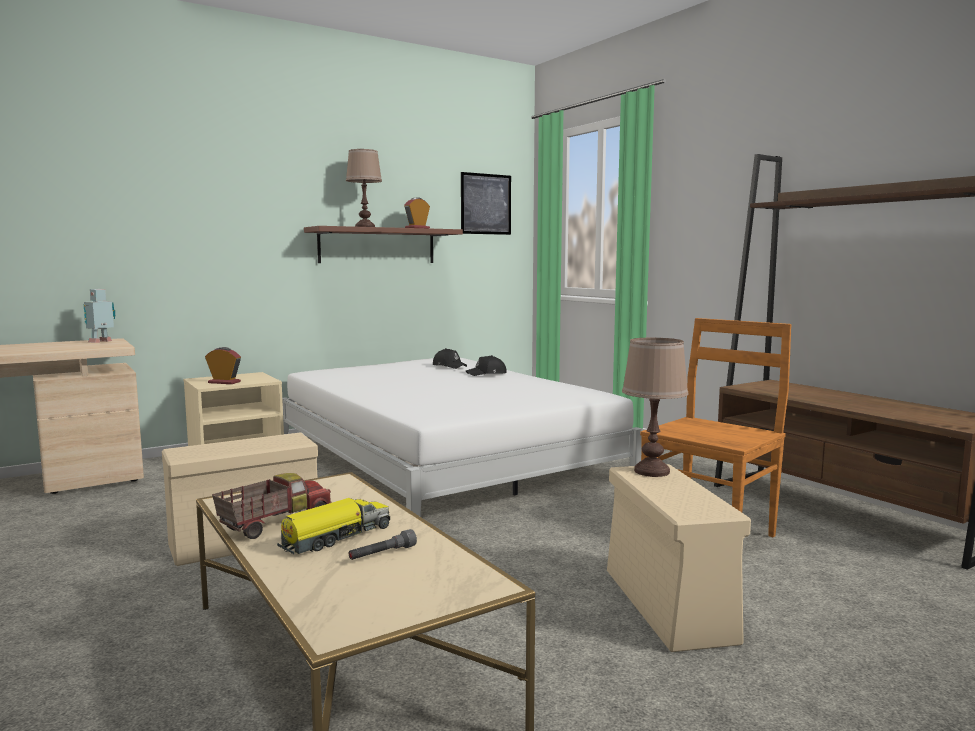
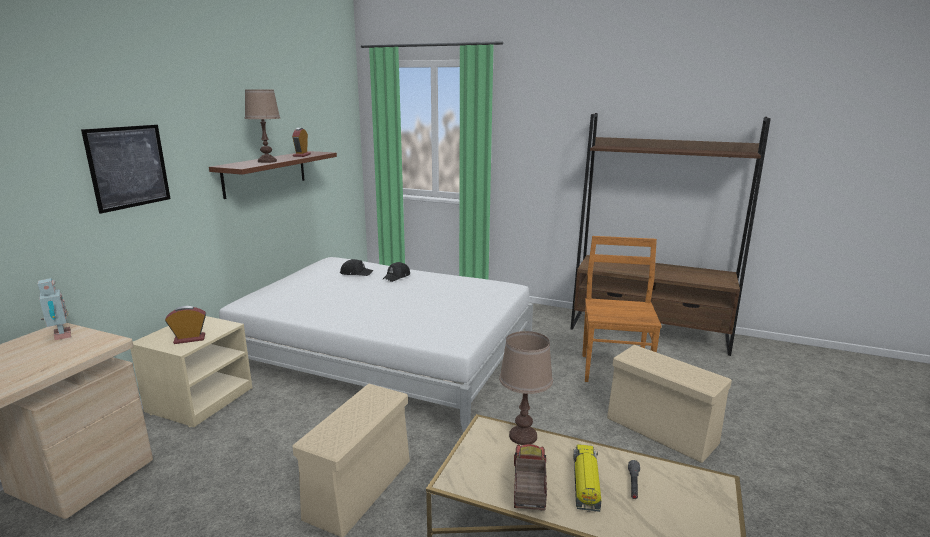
camera: 35 degrees left, 10 degrees up
(101, 342) = (60, 336): toy robot -> toy robot turned 150 degrees clockwise
(486, 204) = (332, 123): picture -> picture (128, 167)
(651, 471) = (638, 354): brown table lamp -> brown table lamp (522, 436)

